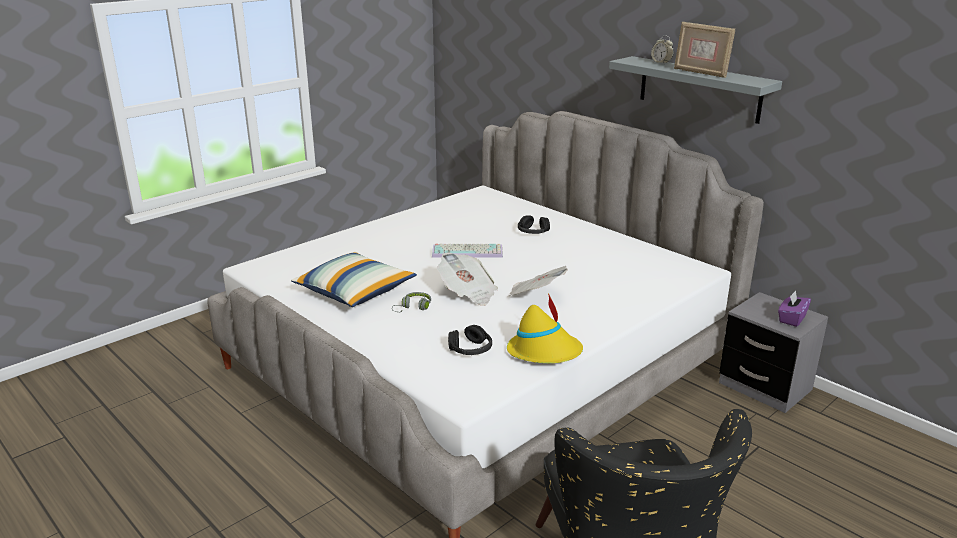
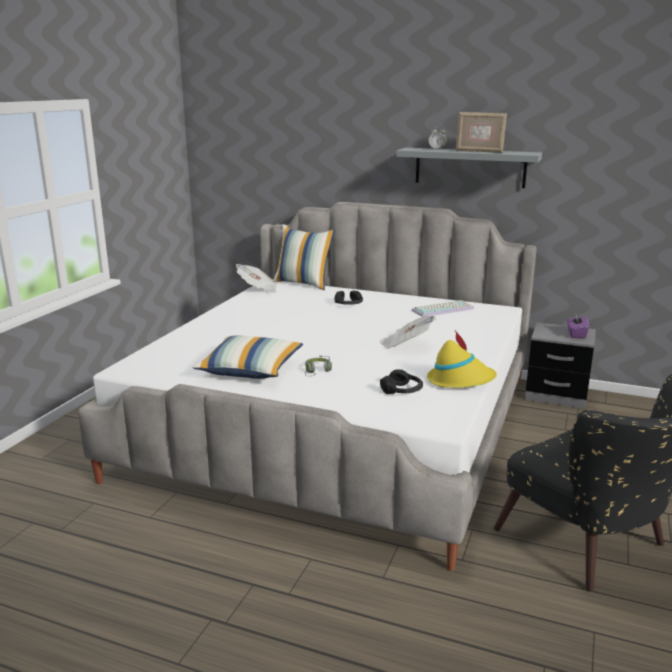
camera: 25 degrees left, 5 degrees down
(468, 251) = (312, 325): keyboard -> keyboard (443, 309)
(468, 293) = (350, 353): newspaper -> newspaper (258, 289)
(515, 197) = (303, 283): none -> pillow

